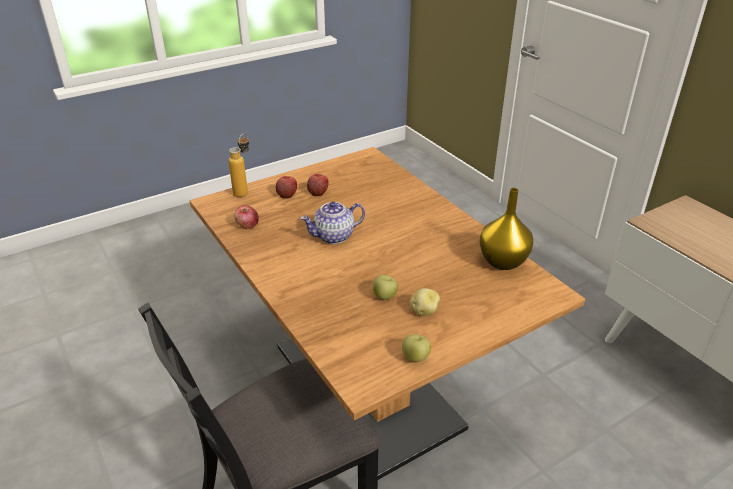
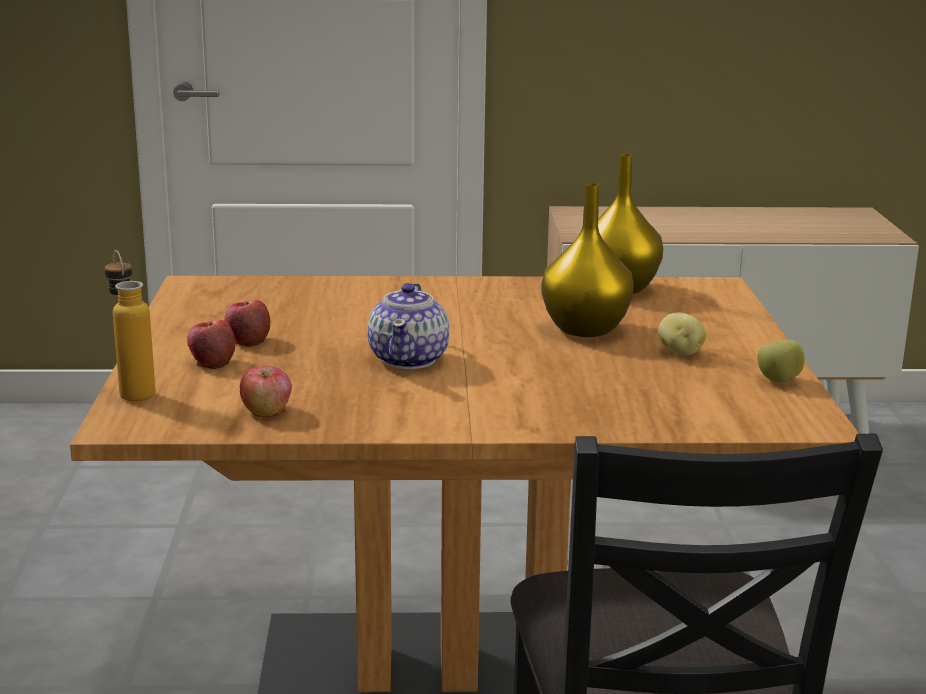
camera: 60 degrees left, 15 degrees down
(385, 296) = (619, 365): apple -> none
(427, 270) = (584, 328): none -> yellow vase

